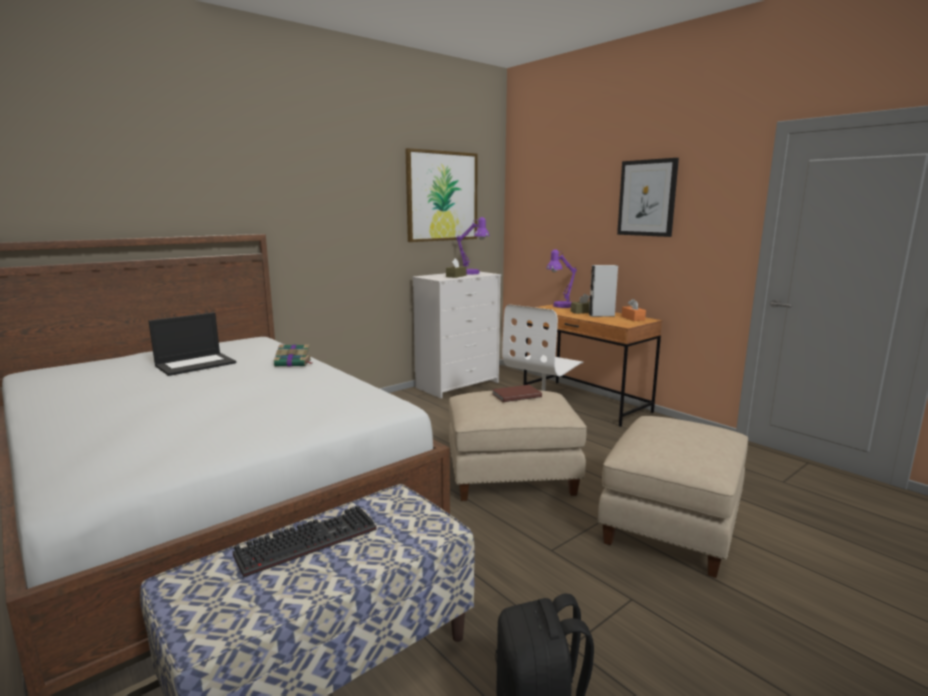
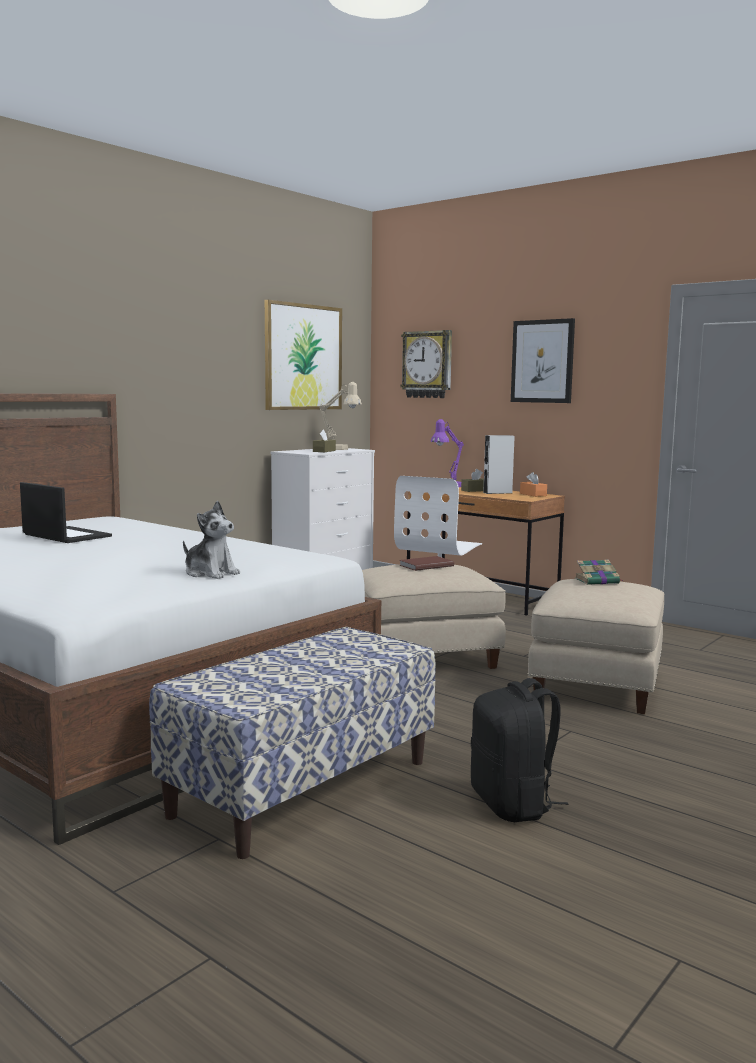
camera: 10 degrees left, 5 degrees down
(196, 364) = (65, 535): laptop -> laptop turned 90 degrees counterclockwise
(263, 430) = (210, 573): none -> plush toy
(294, 363) = (180, 533): book -> book (598, 581)
(308, 540) = (286, 659): keyboard -> none
(473, 273) = (341, 449): purple table lamp -> beige table lamp
(549, 200) = (427, 364): none -> wall clock

